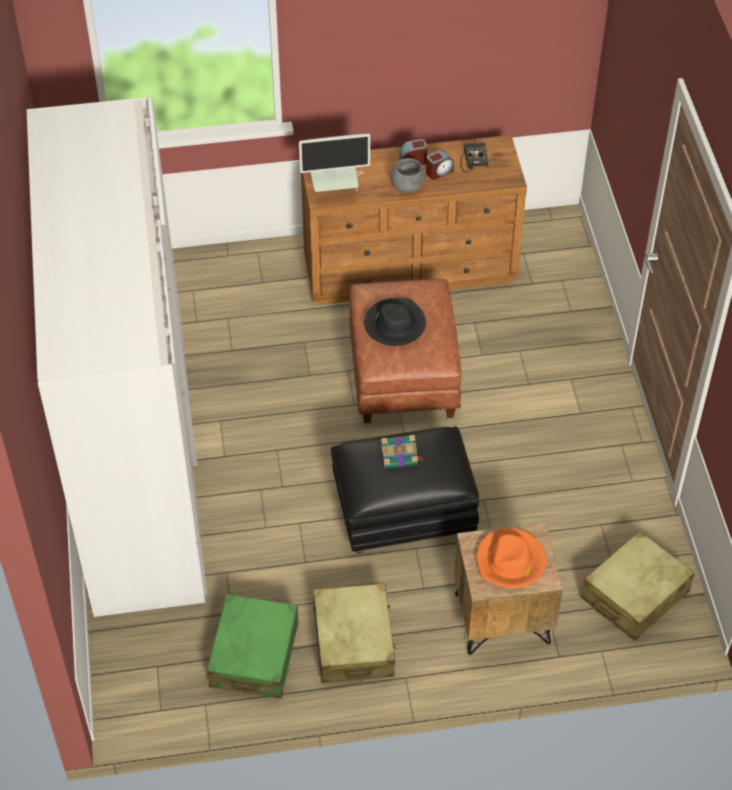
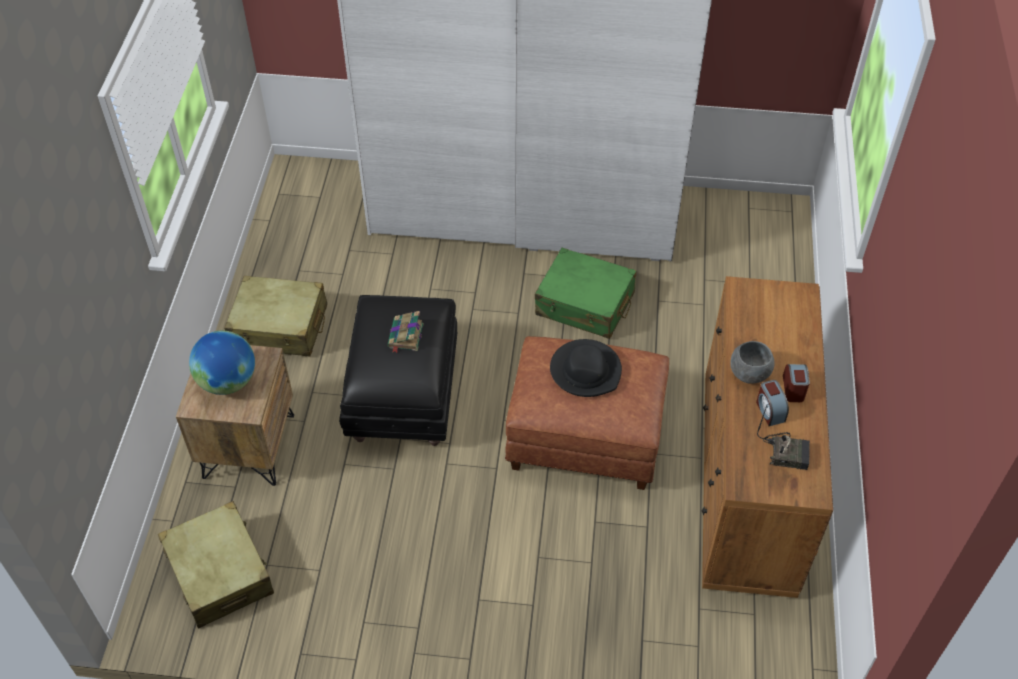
camera: 105 degrees right, 0 degrees up
(254, 655) = (300, 258): green suitcase -> green suitcase (585, 304)
(335, 193) = (750, 303): monitor -> none
(511, 561) = (227, 382): orange hat -> globe

